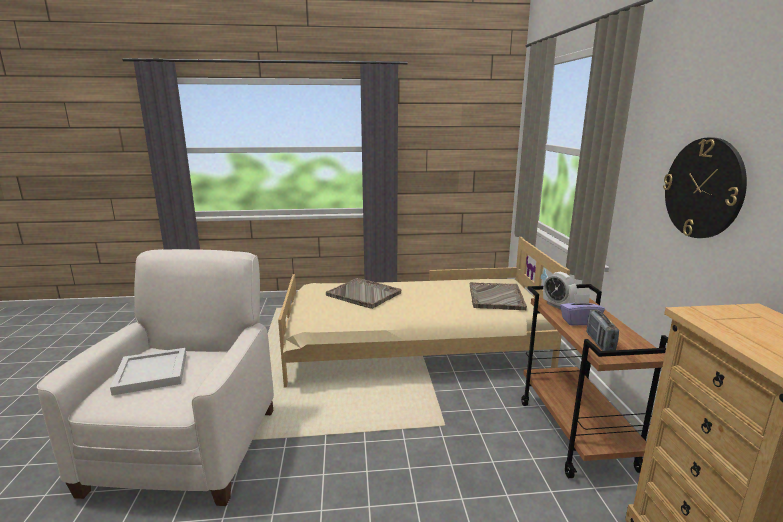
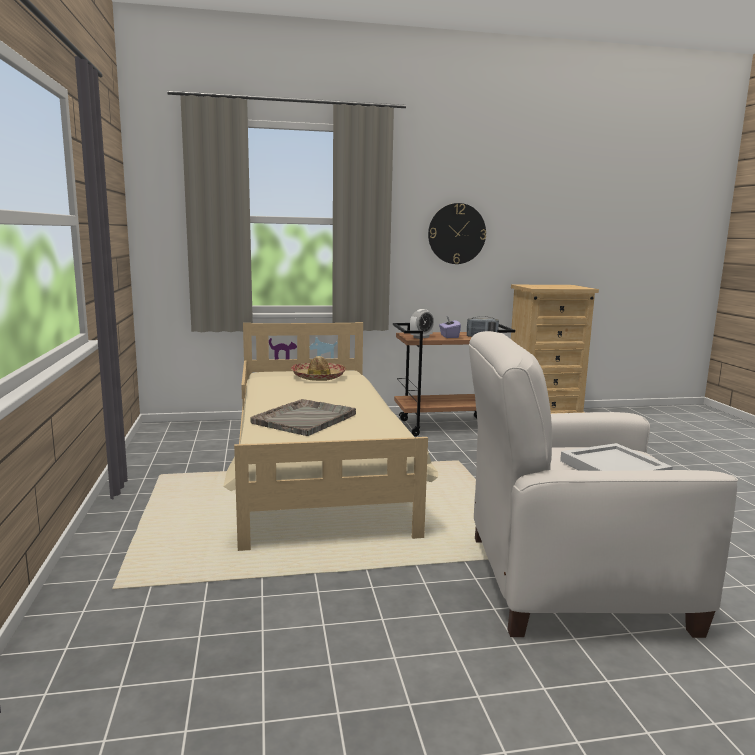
camera: 95 degrees left, 5 degrees down
(496, 297) = (318, 377): grey tray -> hat

